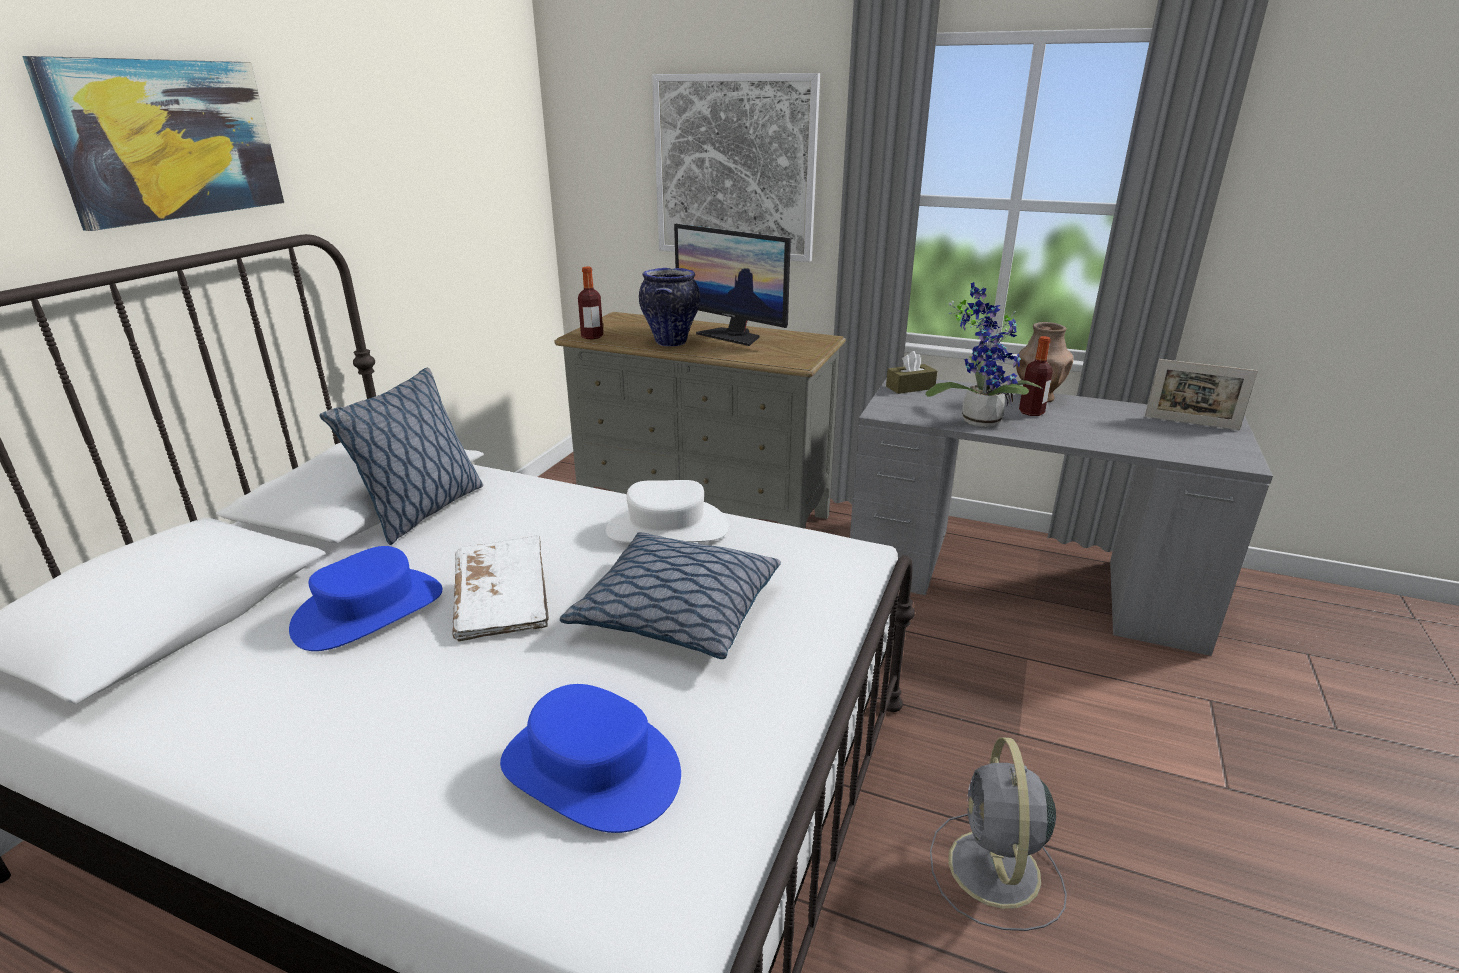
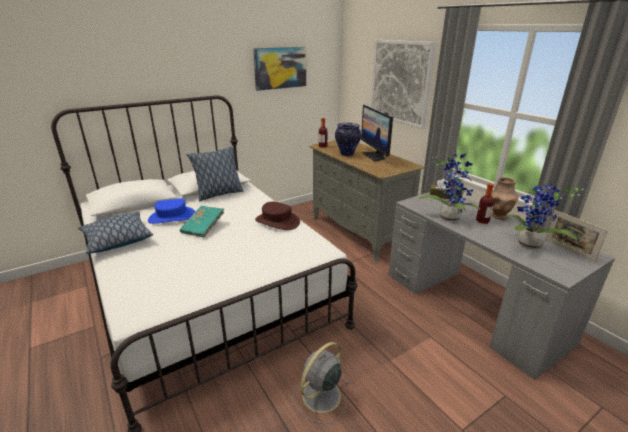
camera: 35 degrees right, 0 degrees up
(168, 140) = (177, 63): picture -> picture (280, 68)
(503, 604) = (203, 227): white book -> turquoise book
(591, 768) = (166, 277): blue hat -> none
(667, 528) = (277, 221): white hat -> brown hat
(676, 612) = (243, 247): pillow -> pillow (117, 239)
(1142, 432) = (529, 246): none -> potted plant

